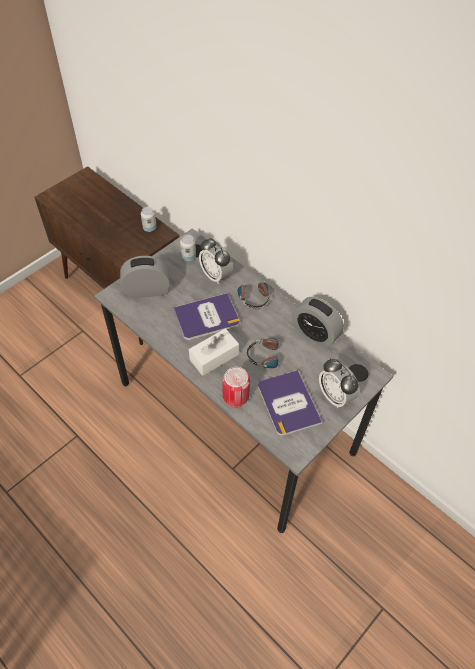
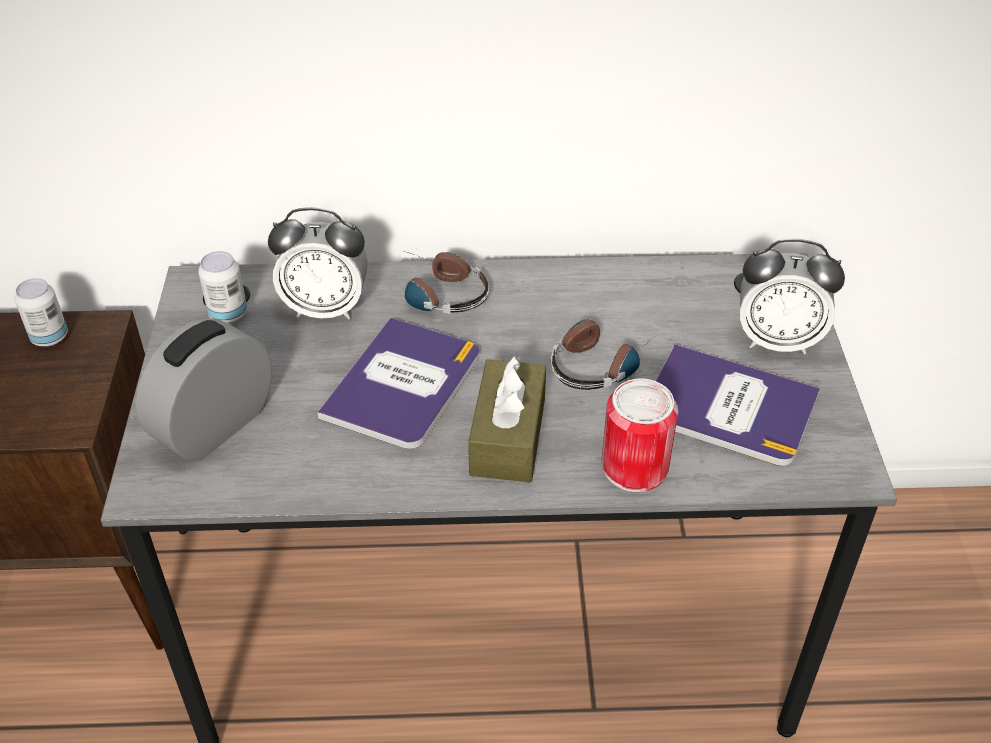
camera: 45 degrees left, 10 degrees down
(214, 357) = (508, 436): white tissue box -> brown tissue box
(315, 333) = (619, 277): alarm clock -> none

